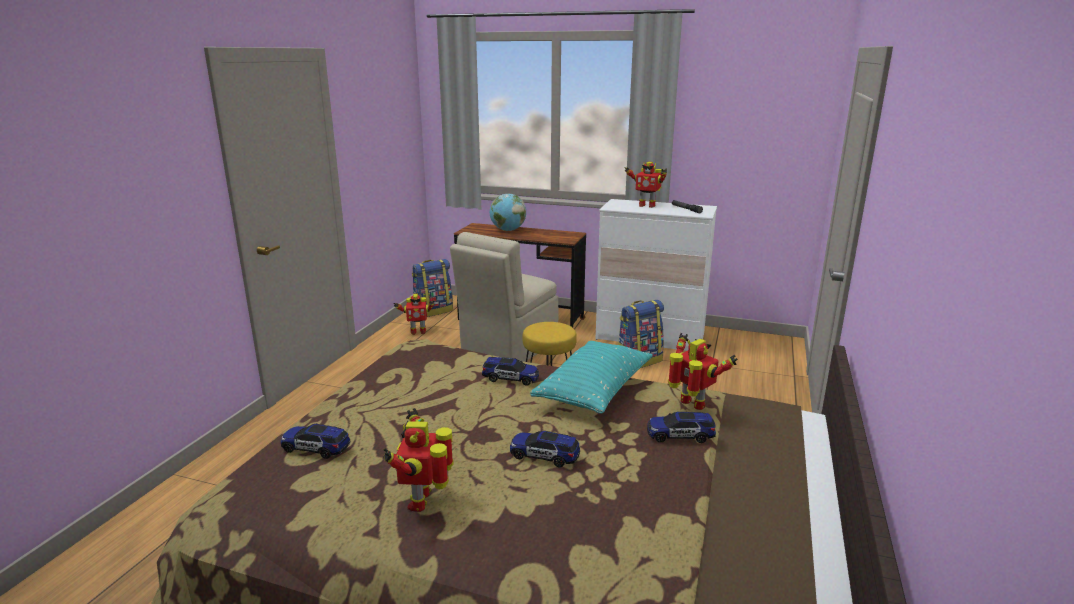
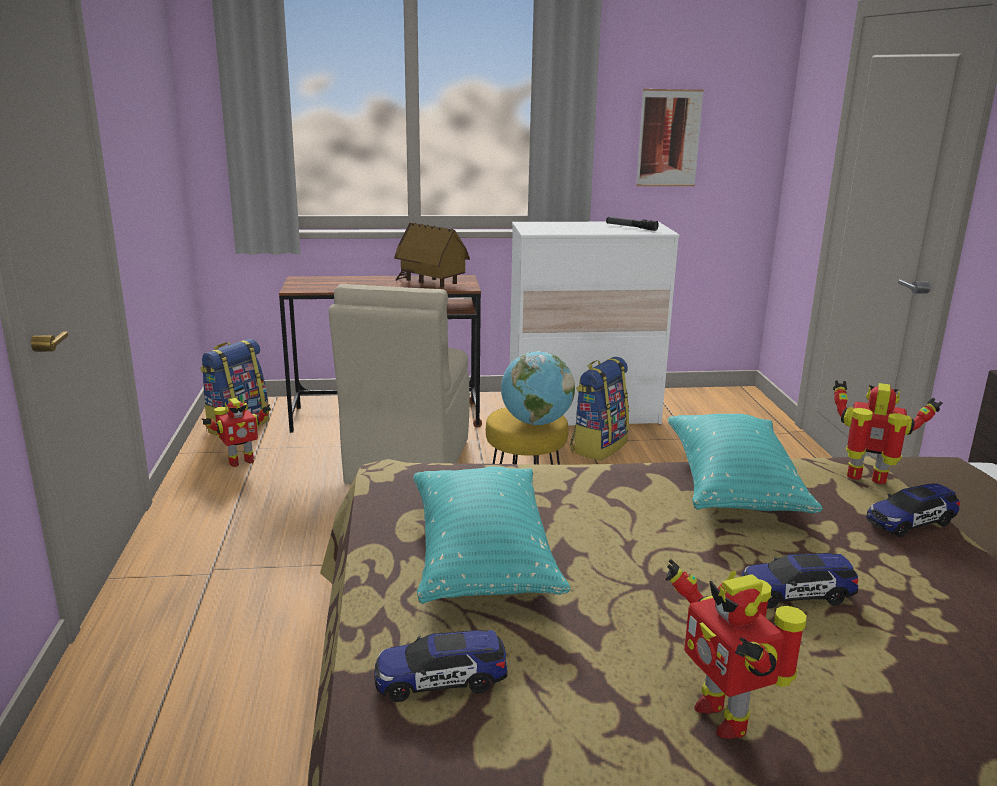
camera: 25 degrees left, 0 degrees up
(403, 398) = (482, 558): none -> turquoise pillow
(508, 230) = (359, 282): globe -> globe (536, 423)
(510, 378) = (602, 492): toy car -> none
(549, 236) = (431, 283): none -> toy house
(646, 205) = (574, 226): toy robot -> none
(735, 145) = (669, 138): none -> picture

